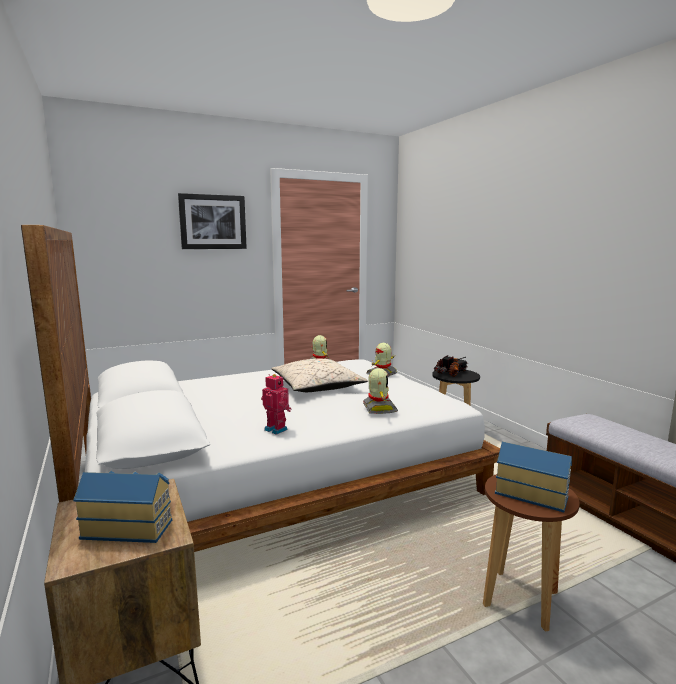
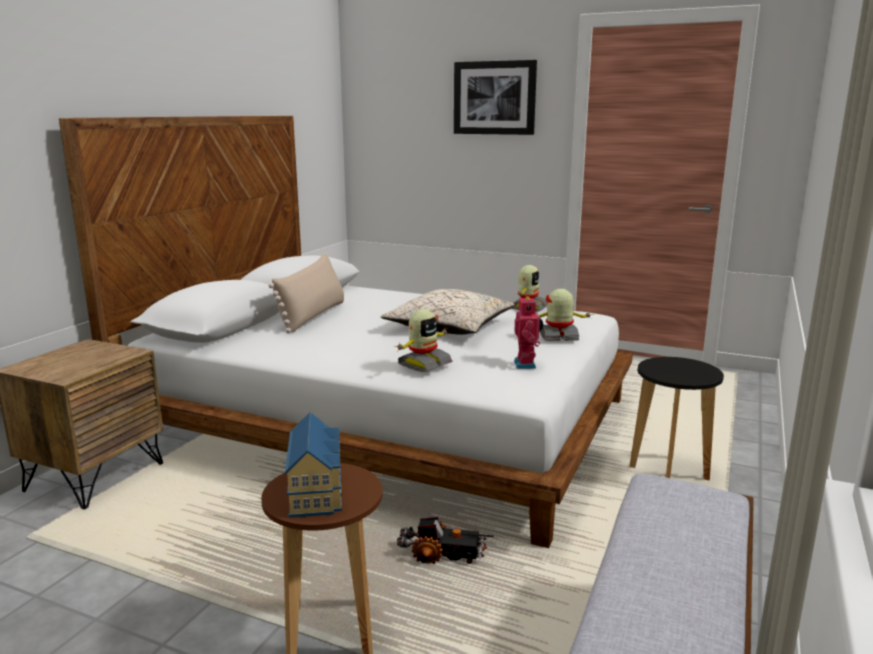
camera: 50 degrees right, 5 degrees up
(128, 526) = (70, 364): toy house -> none
(207, 409) = (313, 316): none -> beige pillow
(277, 429) = (304, 348): toy robot -> toy robot (526, 364)
(451, 373) = (674, 367): toy truck -> toy truck (443, 555)

